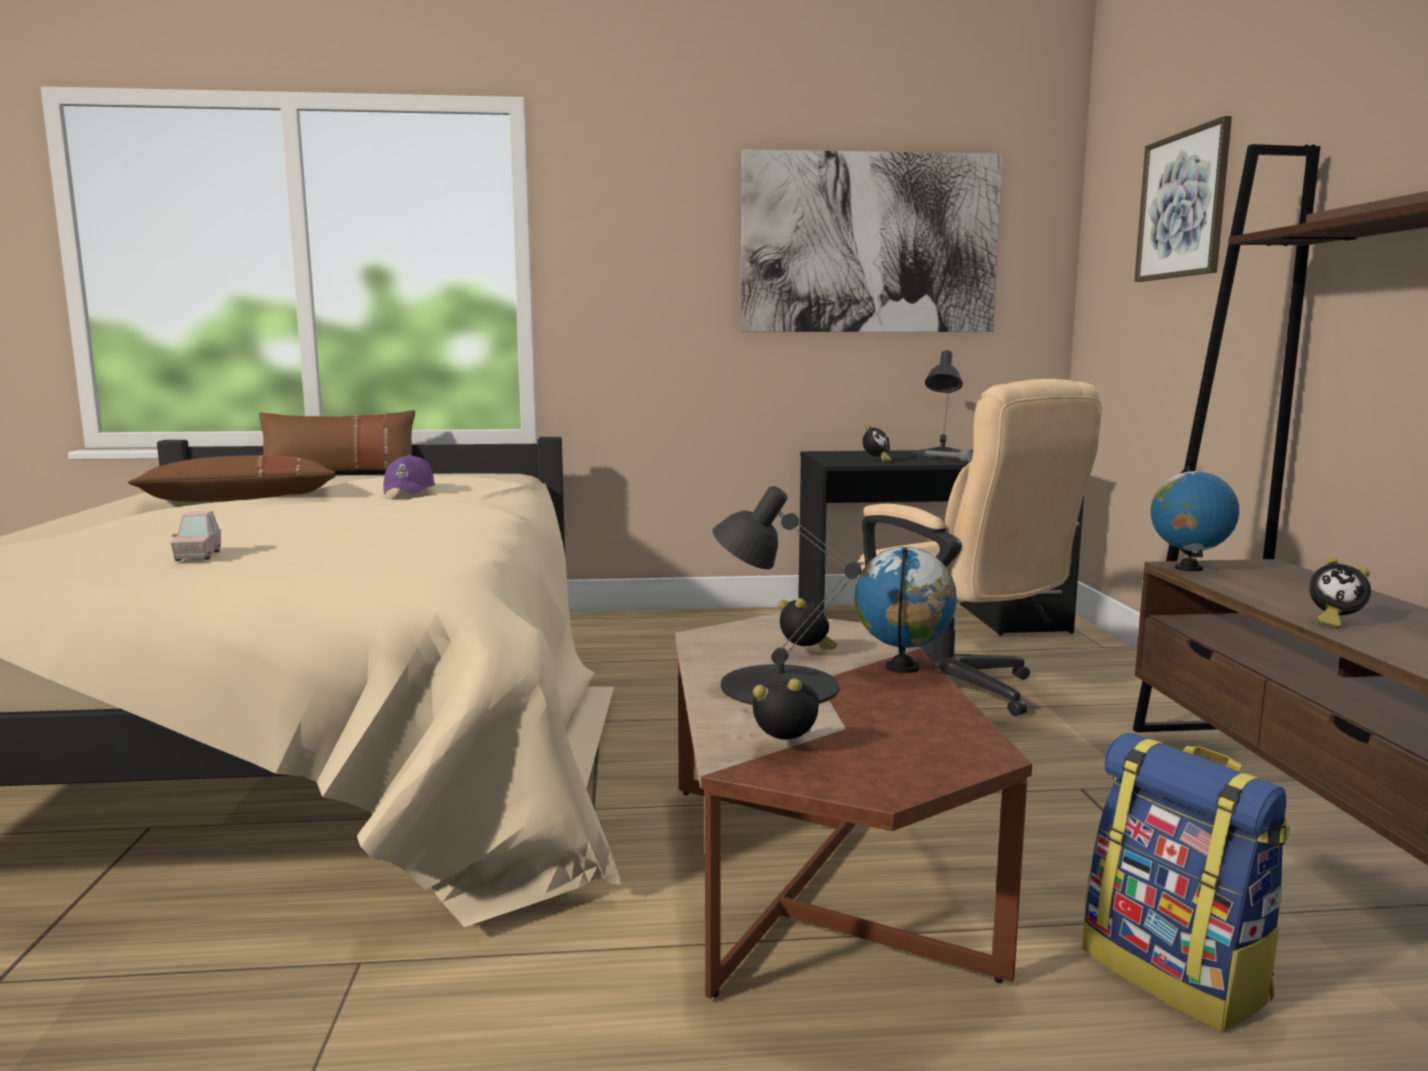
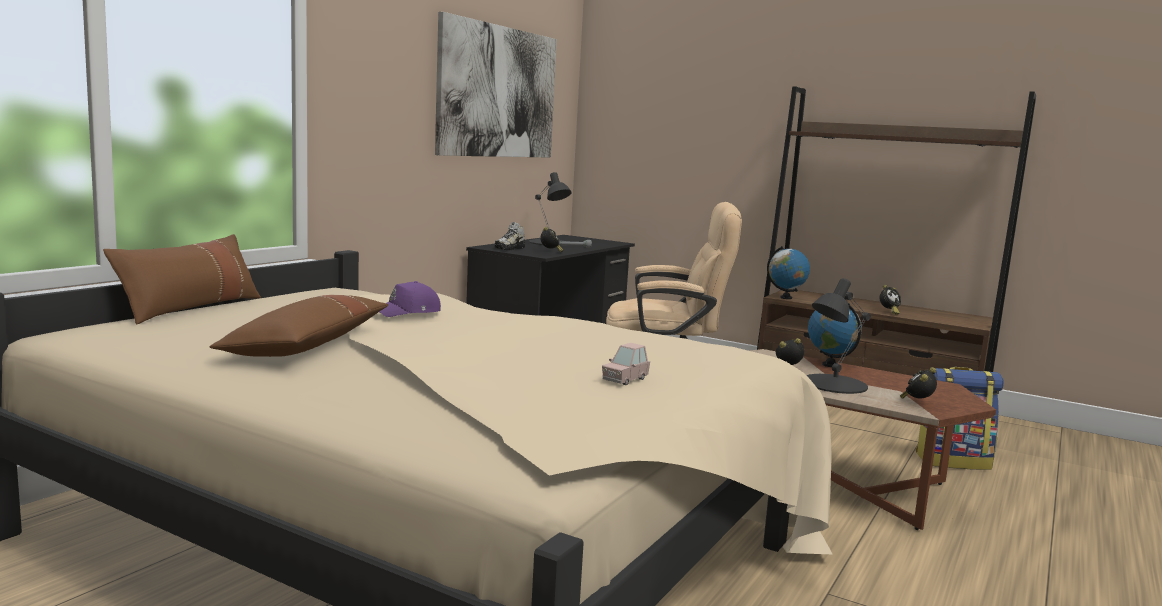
camera: 55 degrees left, 0 degrees up
(198, 556) = (625, 379): pink toy car -> pink toy car turned 105 degrees clockwise
(409, 490) = (408, 312): purple cap -> purple cap turned 105 degrees clockwise
(842, 455) = (509, 248): none -> shoe
(1183, 205) = (690, 97): picture -> none

